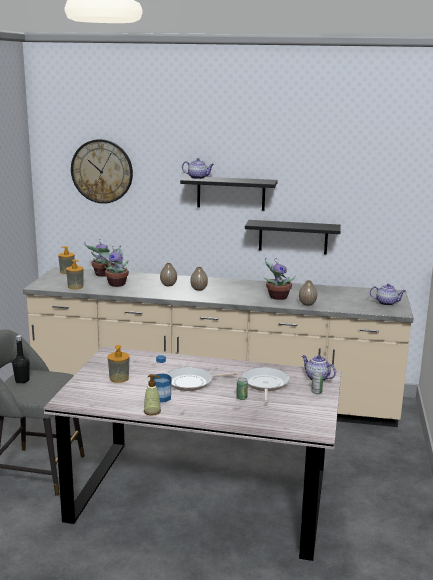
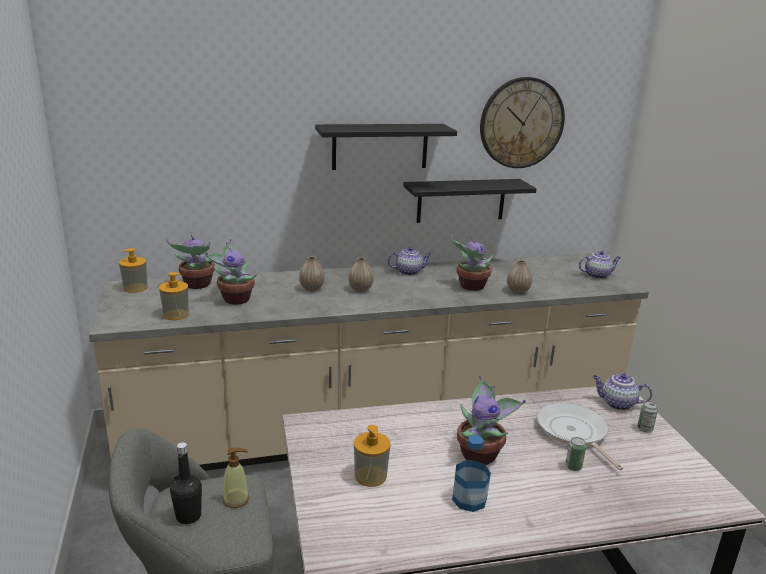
camera: 25 degrees left, 5 degrees up
(102, 171) = (179, 123): wall clock -> wall clock (521, 123)
(152, 411) = (487, 535): soap dispenser -> soap dispenser (236, 499)
(192, 382) = (481, 455): frying pan -> potted plant
(198, 178) = (340, 126): teapot -> teapot (409, 272)

